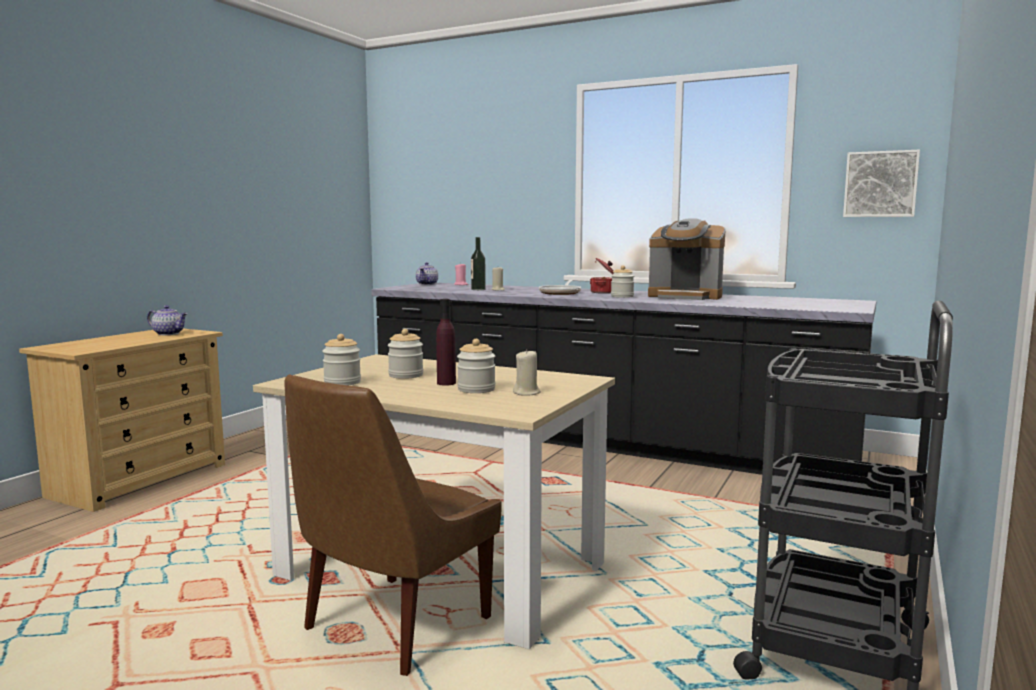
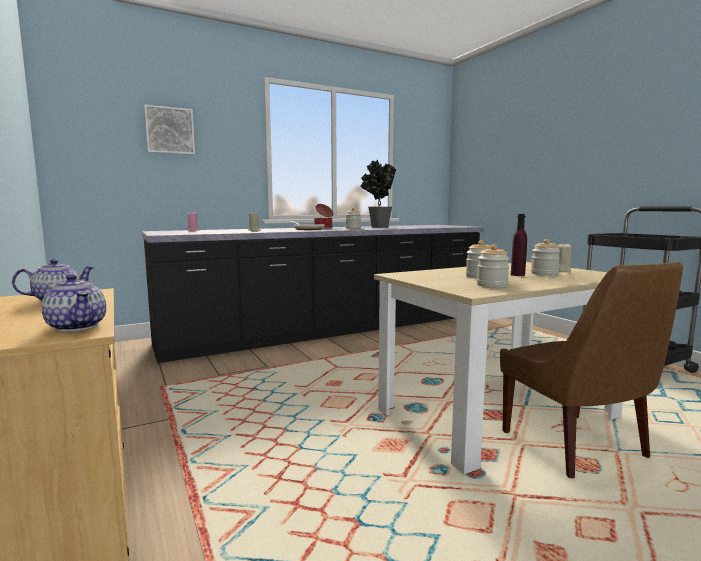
camera: 55 degrees left, 0 degrees up
(427, 284) = (161, 231): teapot -> teapot (77, 326)
(478, 289) = (240, 231): bottle -> none
(685, 297) = (376, 227): coffee machine -> potted plant
(880, 184) = (428, 166): picture -> picture (170, 131)

